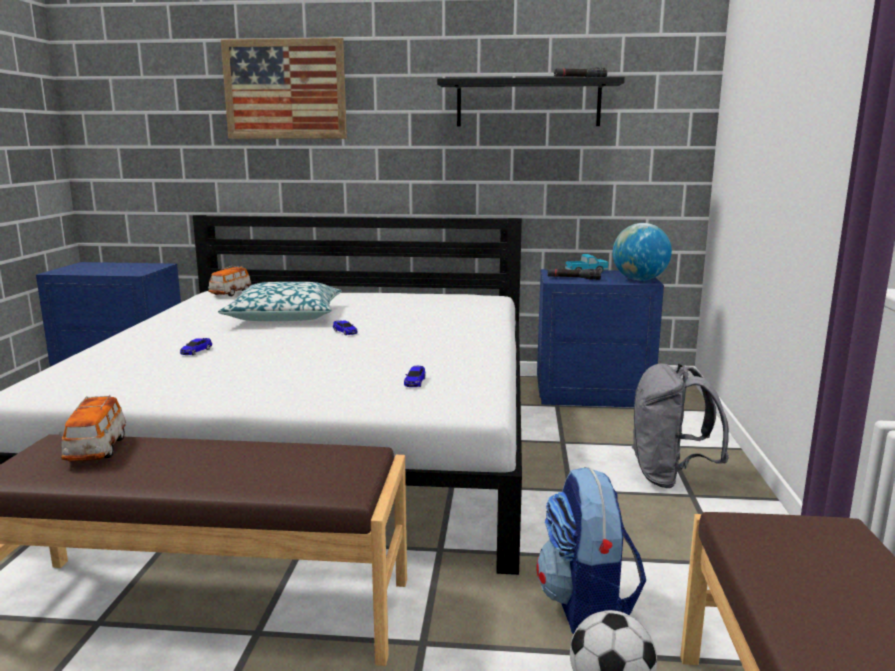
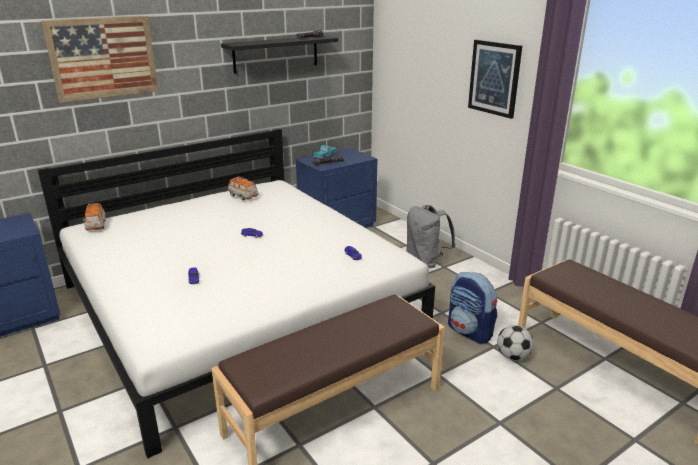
camera: 40 degrees left, 10 degrees up
(96, 450) = (273, 356): toy car -> toy car (243, 196)
(285, 316) = (185, 234): pillow -> none
(639, 280) = (360, 157): globe -> none
(832, 107) = (494, 78): none -> picture

